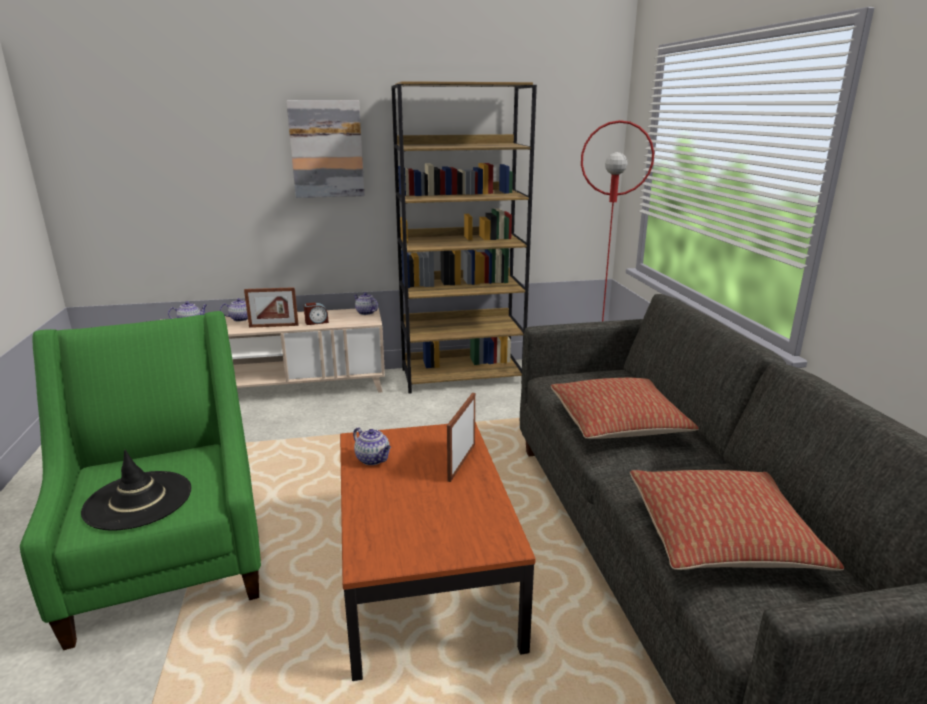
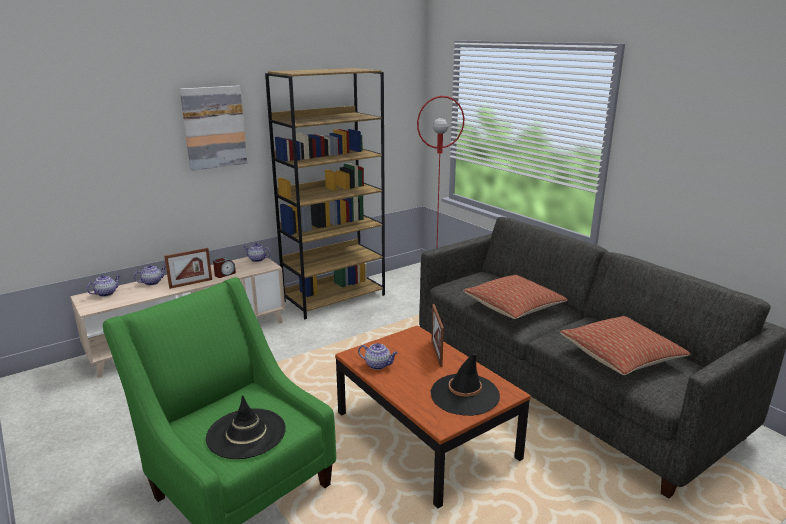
camera: 25 degrees left, 0 degrees up
(440, 529) = (464, 395): none -> black hat

